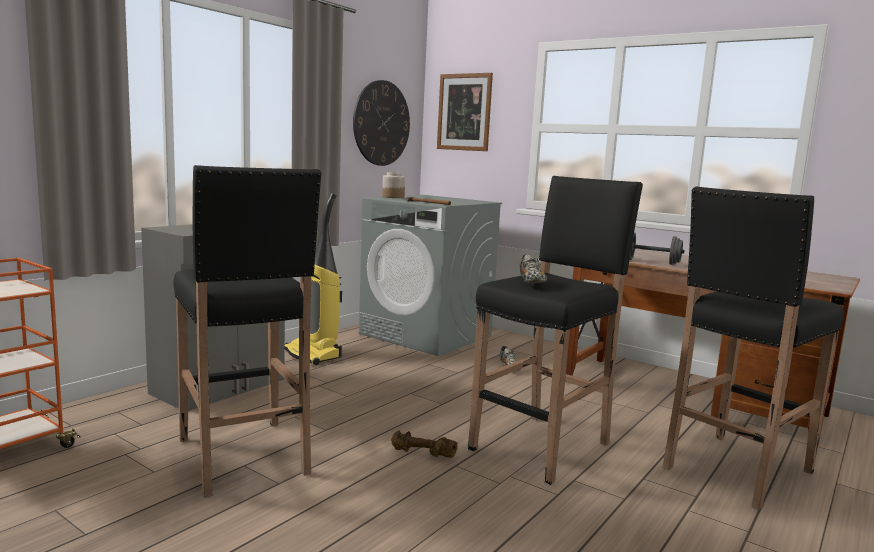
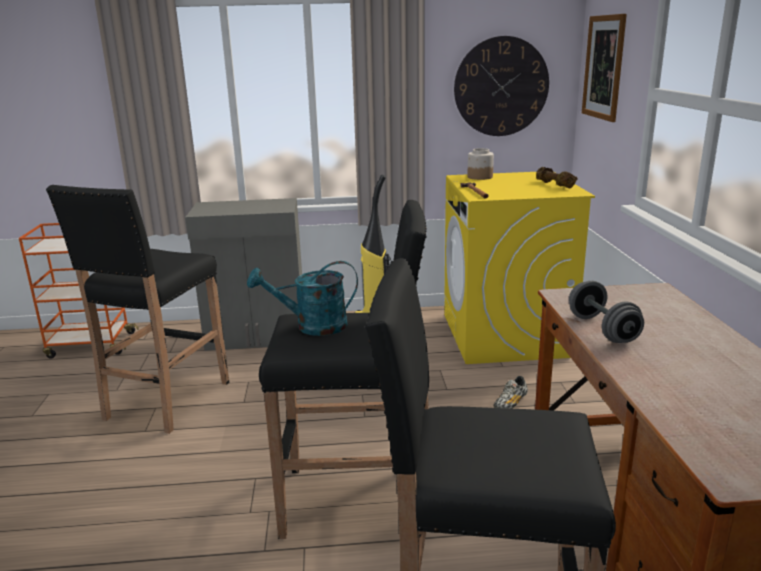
camera: 50 degrees right, 10 degrees up
(422, 454) = (255, 455): brown dumbbell -> brown dumbbell (554, 185)
(426, 335) = (505, 335): grey washing machine -> yellow washing machine
(531, 283) = (312, 327): shoe -> turquoise watering can

